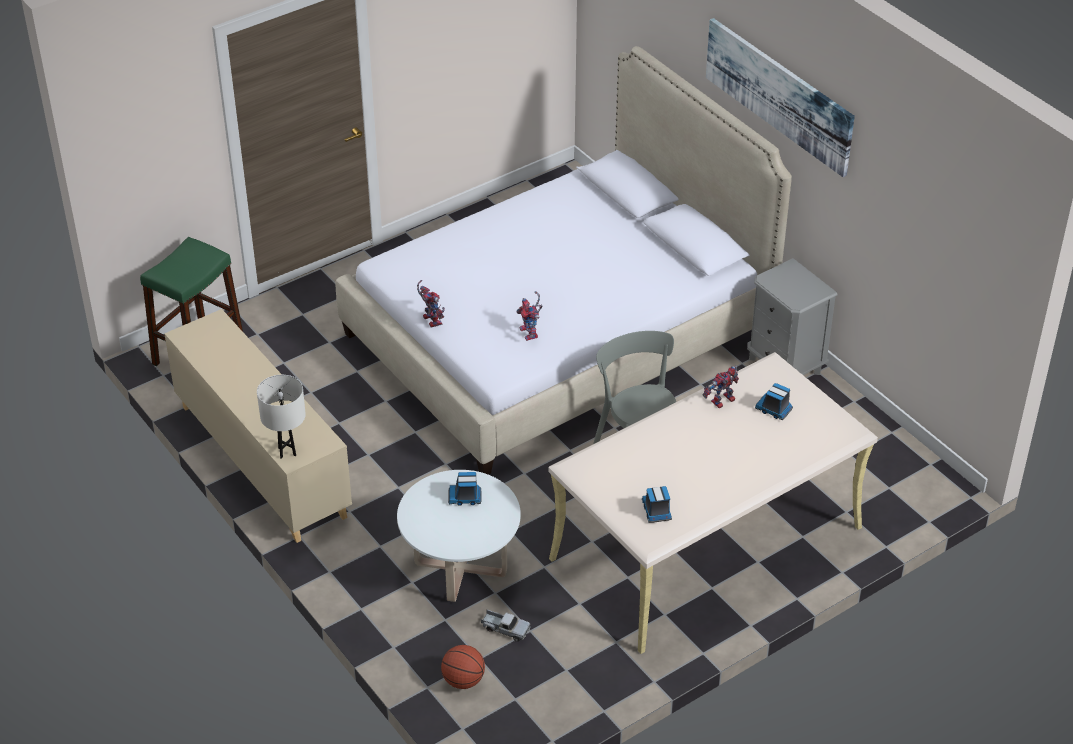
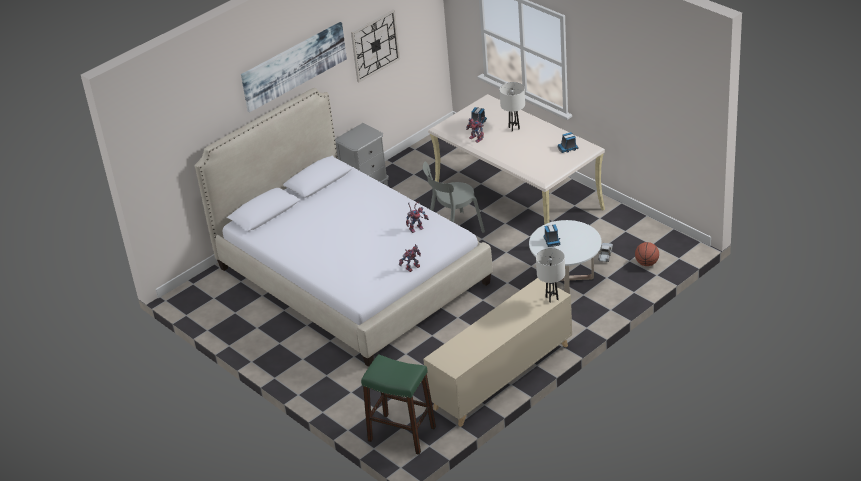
camera: 95 degrees left, 5 degrees down
(744, 451) = (514, 128): none -> white table lamp
(894, 216) = (375, 45): none -> wall clock

